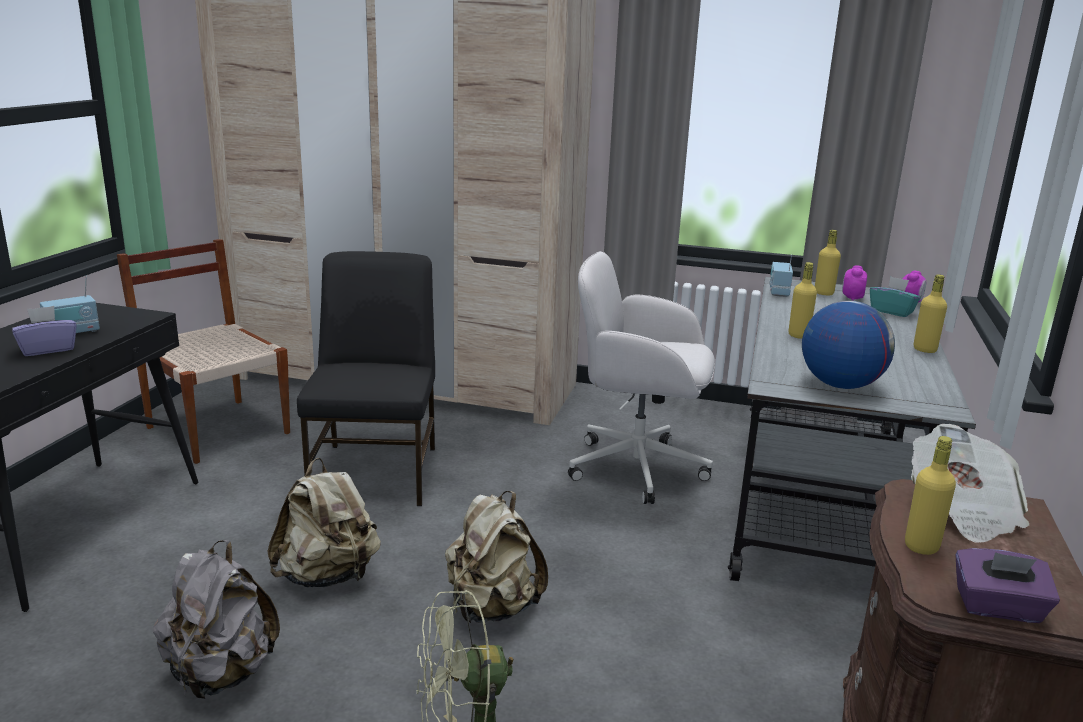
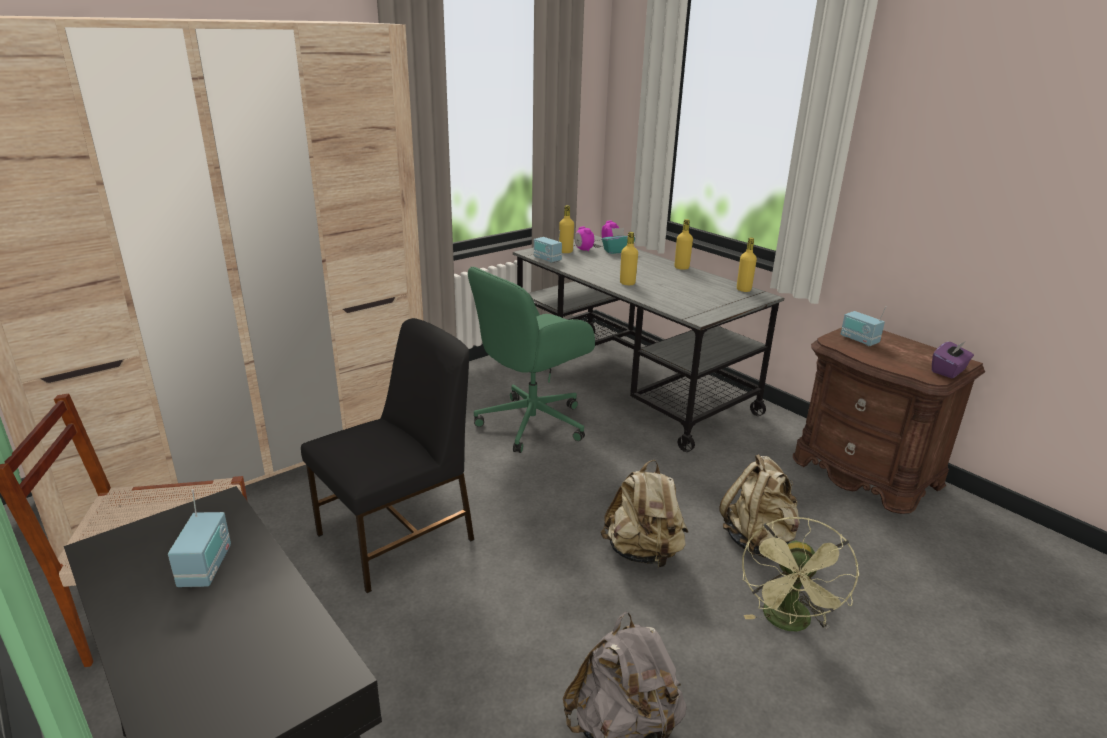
camera: 55 degrees left, 5 degrees up
(48, 349) = (245, 595): purple tissue box -> none
(328, 576) = (534, 619): beige backpack -> beige backpack (757, 539)
(376, 472) = (399, 536): black chair -> black chair turned 105 degrees clockwise
(636, 468) = (532, 423): white office chair -> green office chair
(840, 385) = (711, 303): globe -> none
(921, 546) = (889, 362): yellow bottle -> yellow bottle (743, 289)
(962, 511) = (859, 340): newspaper -> radio

